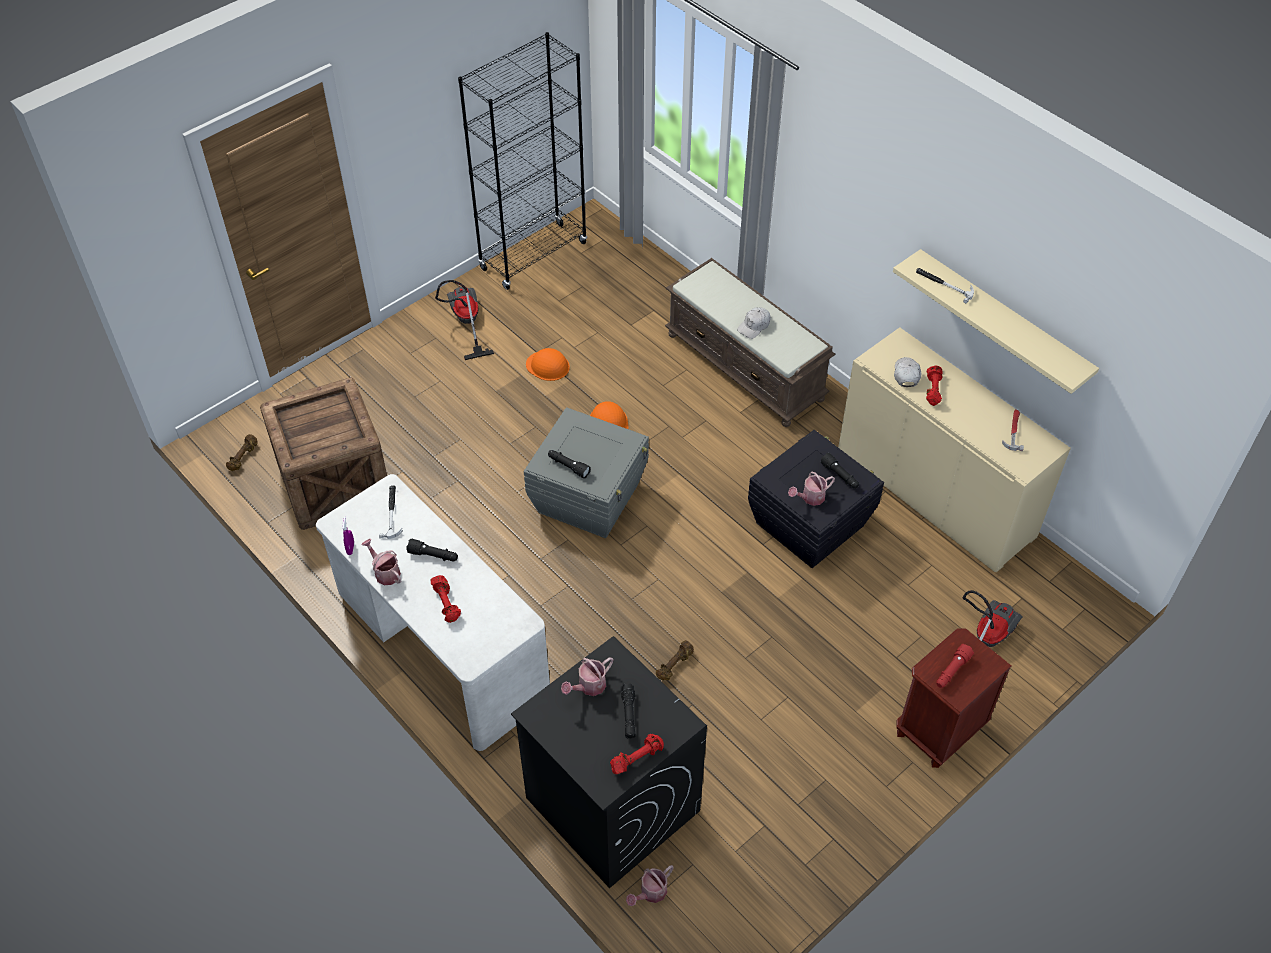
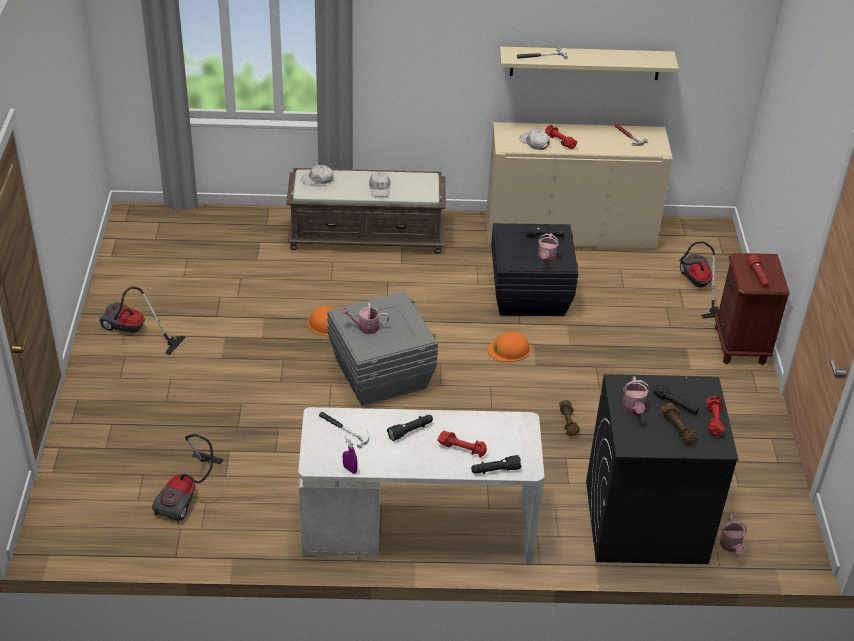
camera: 50 degrees left, 10 degrees down
(243, 457) = (88, 532): brown dumbbell -> brown dumbbell (678, 428)
(333, 482) = (187, 495): crate -> vacuum cleaner
(385, 572) = (395, 463): watering can -> watering can (365, 327)
(533, 256) = (122, 261): black bookcase -> none
(548, 366) = (236, 319): orange hard hat -> orange hard hat (509, 349)
(568, 466) = (383, 341): black flashlight -> black flashlight (495, 470)
(714, 282) = (317, 179): none -> white cap

